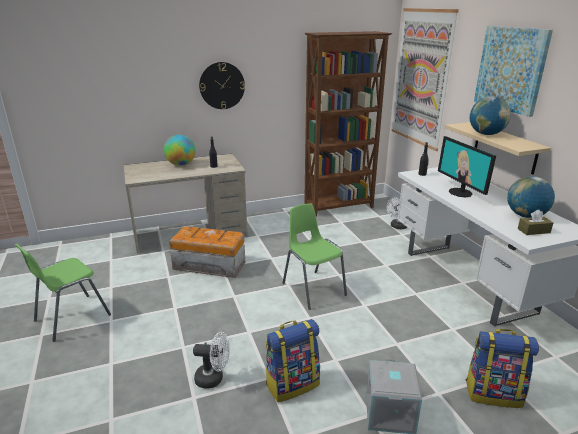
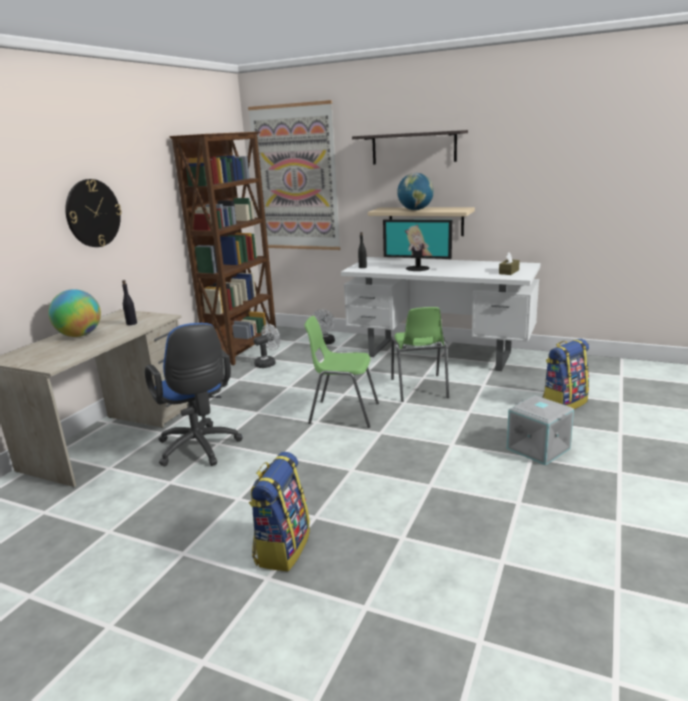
camera: 45 degrees left, 5 degrees down
(71, 318) = (118, 586): green chair -> green chair (419, 388)
(209, 265) = (200, 449): storage box -> blue office chair
(214, 378) = (391, 515): white fan -> white fan (268, 363)
(292, 384) = (453, 476): backpack -> backpack (282, 548)
(511, 69) = (413, 148): picture -> shelf
(525, 216) = (486, 267): globe -> none

